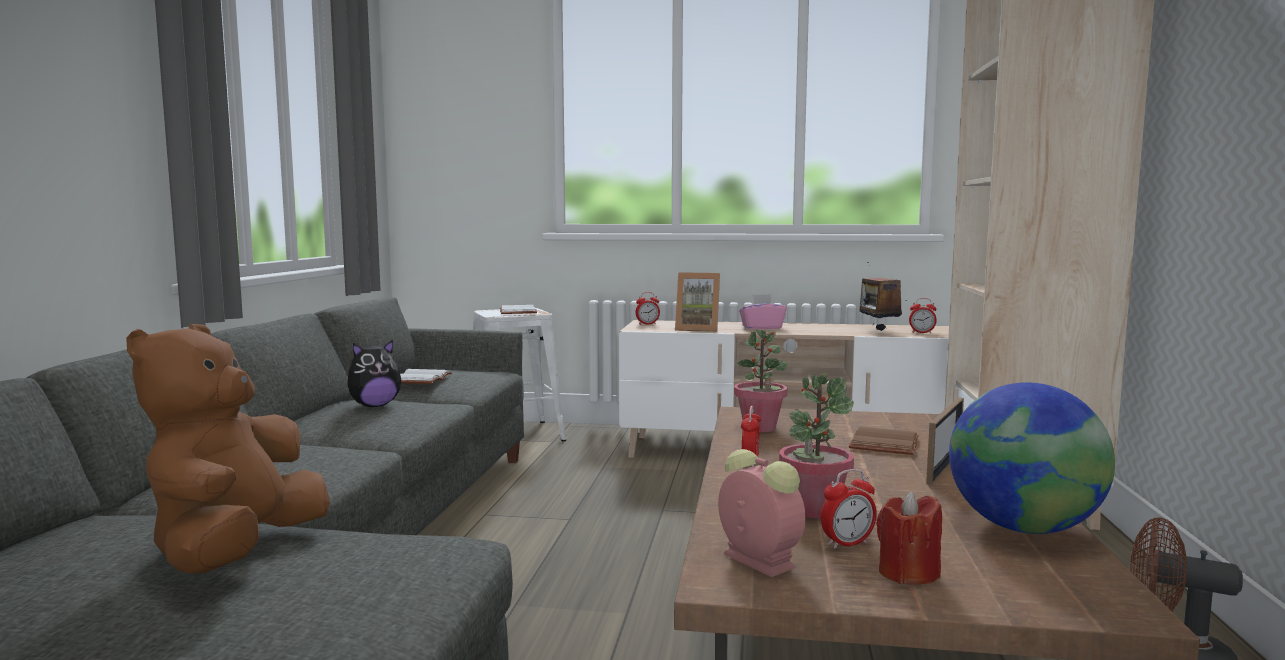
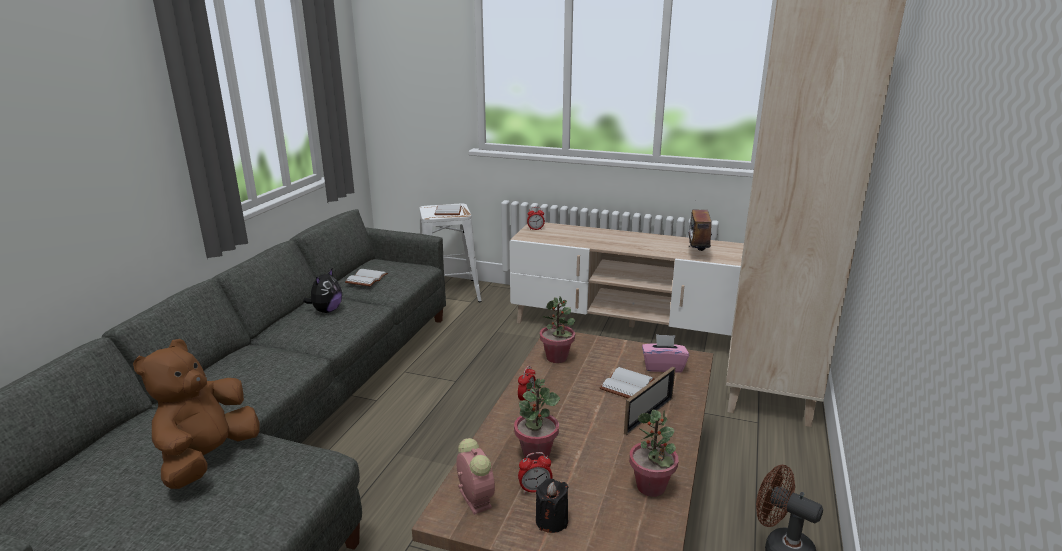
camera: 10 degrees right, 15 degrees up
(375, 406) = (326, 310): plush toy -> plush toy turned 45 degrees counterclockwise
(697, 329) = (567, 240): picture frame -> none
(762, 327) = (615, 240): pink tissue box -> pink tissue box (663, 366)
(882, 444) = (626, 384): brown book -> white book
(908, 573) = (551, 521): red candle -> black candle
(922, 332) = (730, 256): alarm clock -> none
(1023, 528) = (651, 487): globe -> potted plant

